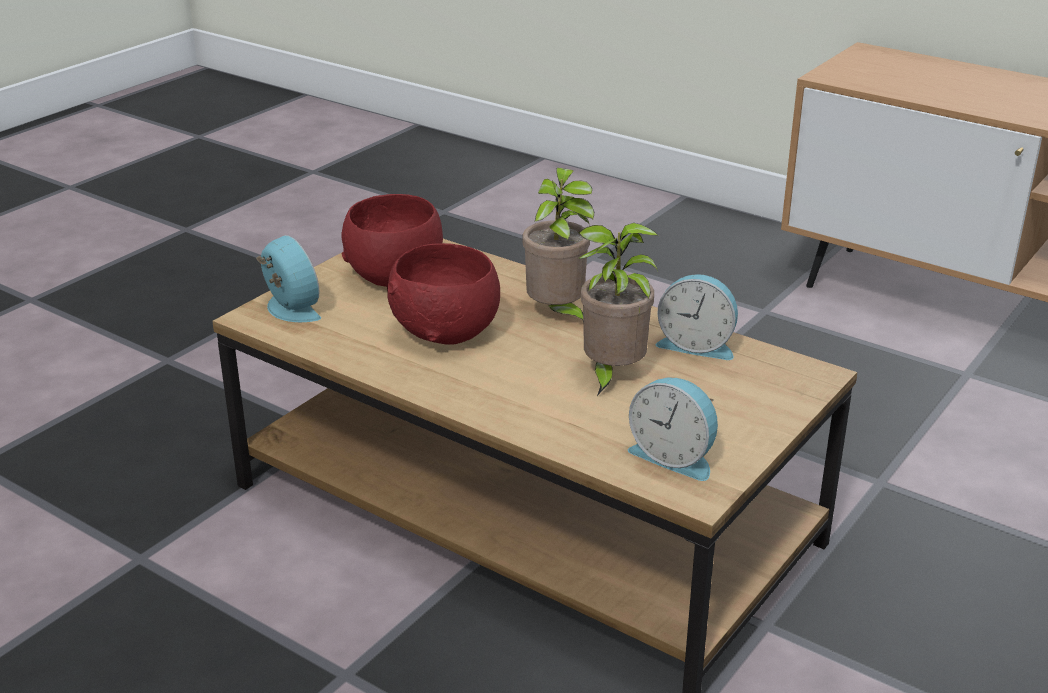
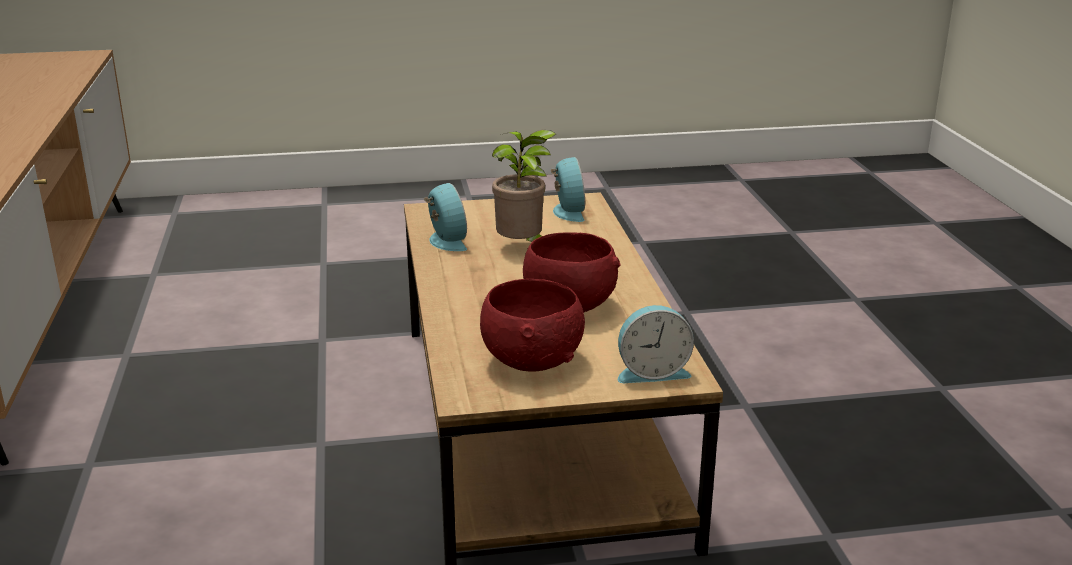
camera: 135 degrees left, 5 degrees down
(289, 309) = (651, 372): alarm clock -> alarm clock turned 105 degrees counterclockwise
(558, 315) = (481, 286): potted plant -> none

